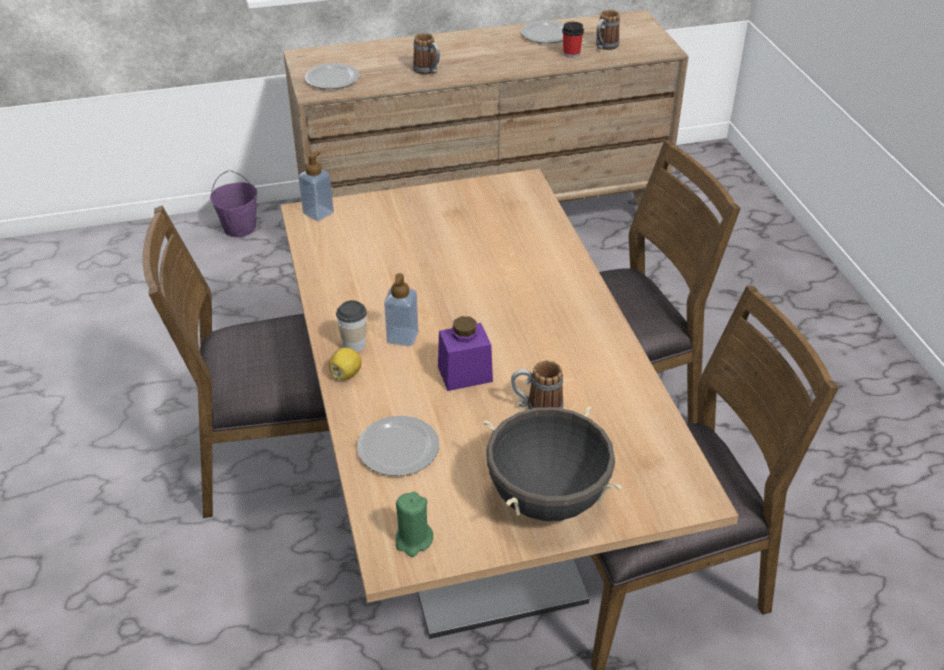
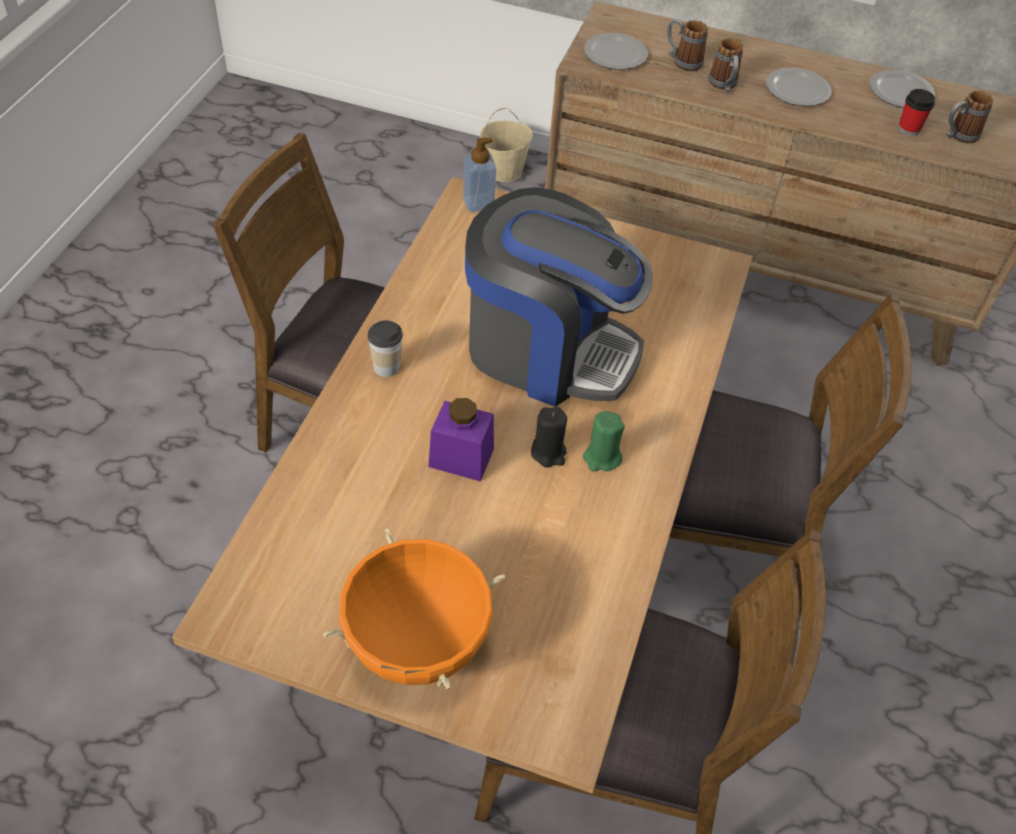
camera: 30 degrees right, 10 degrees up
(240, 228) = (504, 171): purple bucket -> beige bucket
(346, 374) = (352, 395): lemon -> none
(400, 448) = (330, 504): plate -> plate (798, 90)
(402, 337) = (438, 383): soap dispenser -> none
(413, 540) = (258, 608): green candle -> green candle (601, 458)
(459, 281) = (547, 349): none -> coffee machine
(521, 342) = (548, 452): none -> black candle
(536, 407) = (498, 535): mug -> mug (682, 61)
(547, 499) = (417, 643): black cooking pot -> orange cooking pot

